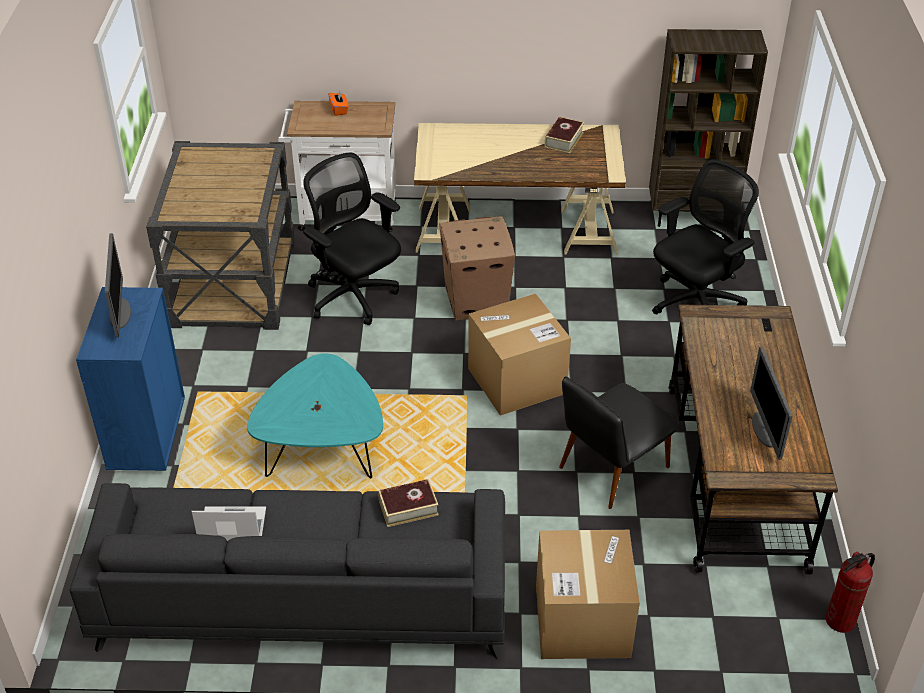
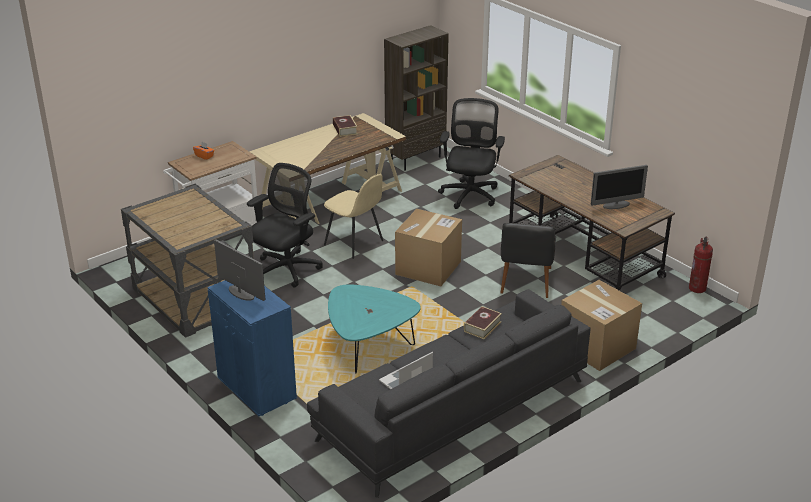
camera: 40 degrees left, 10 degrees down
(356, 299) = (285, 271): black office chair -> black office chair turned 120 degrees clockwise
(475, 301) = (354, 243): cardboard box -> beige chair
(764, 430) = (616, 205): monitor -> monitor turned 60 degrees counterclockwise

